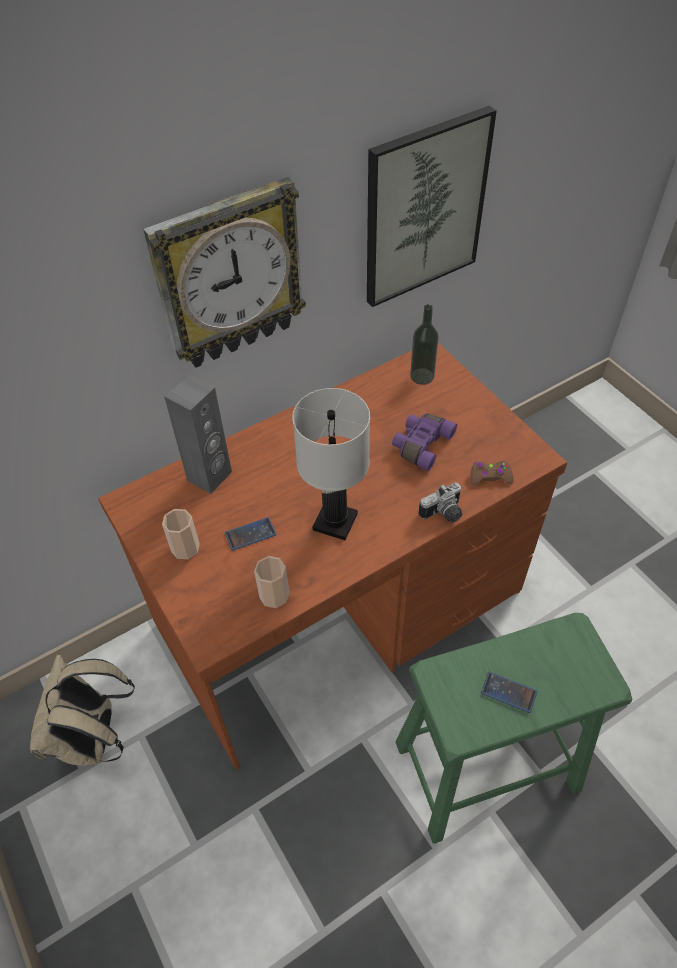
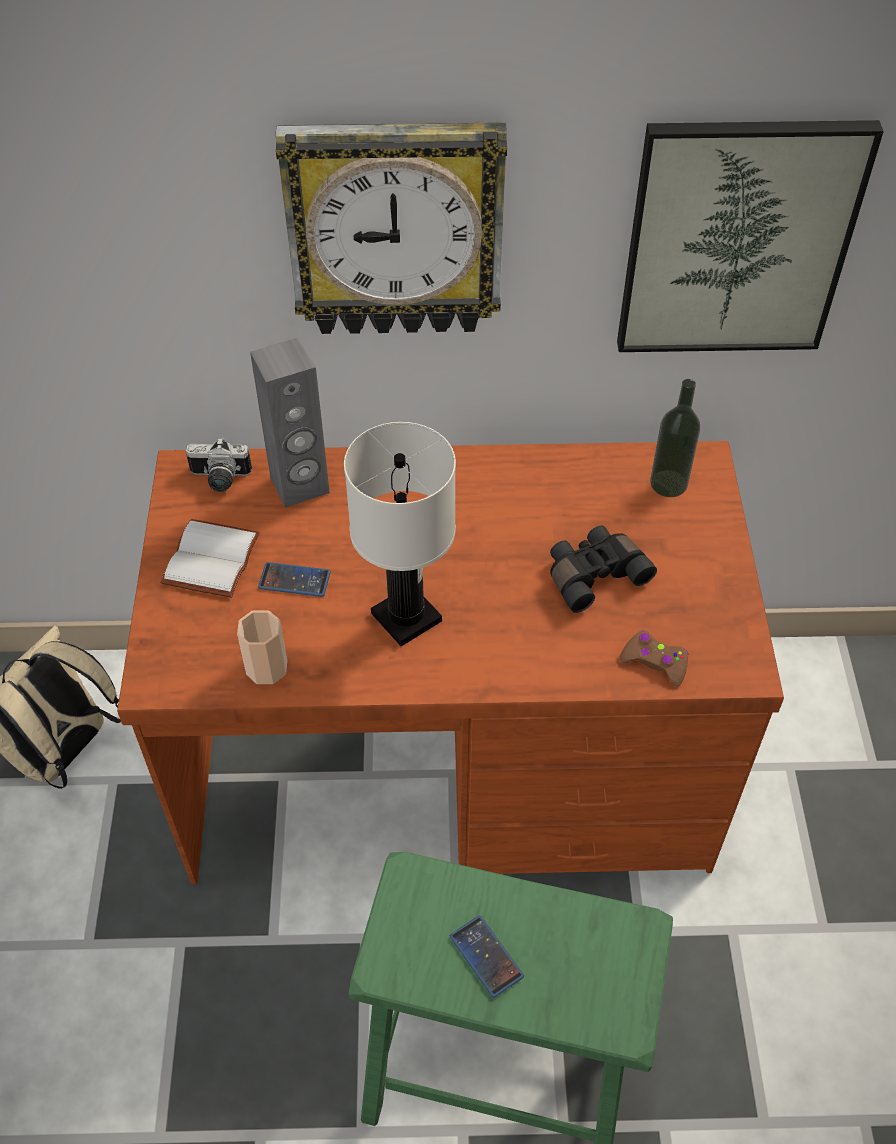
camera: 30 degrees right, 0 degrees up
(185, 547) = (209, 558): cup -> white book
(421, 445) = (594, 574): purple binoculars -> black binoculars
(444, 514) = (553, 679): camera -> camera (219, 479)

